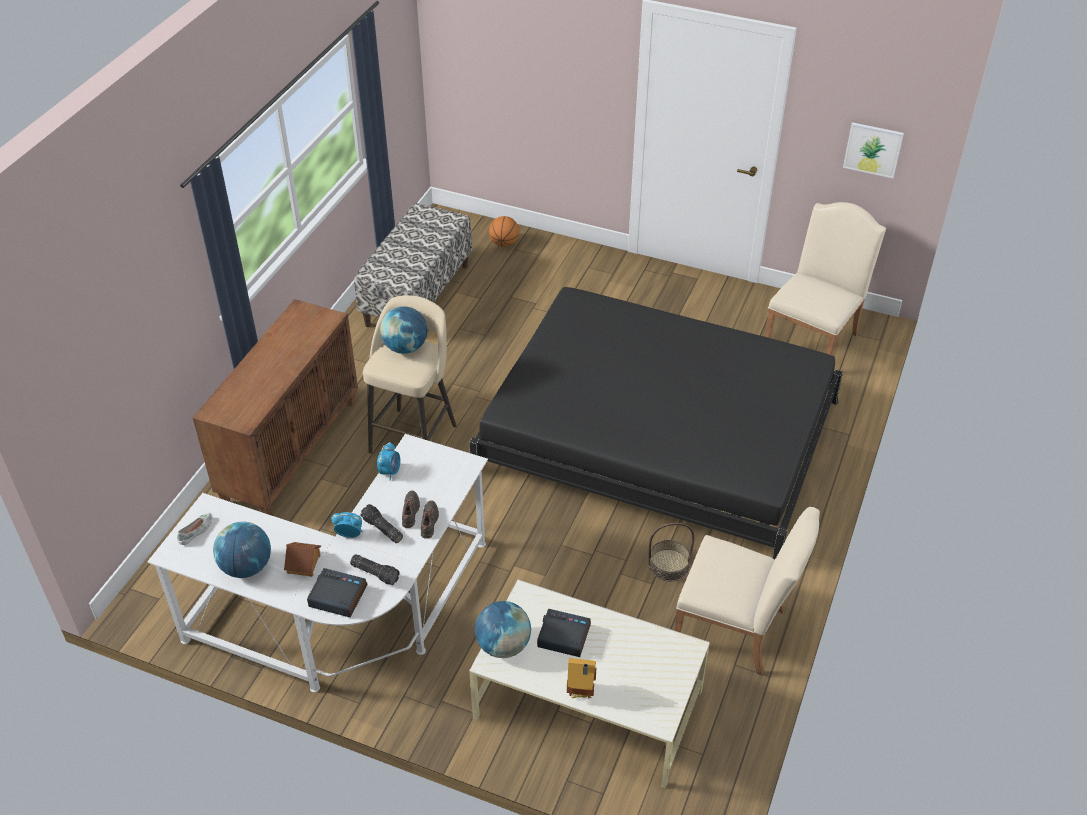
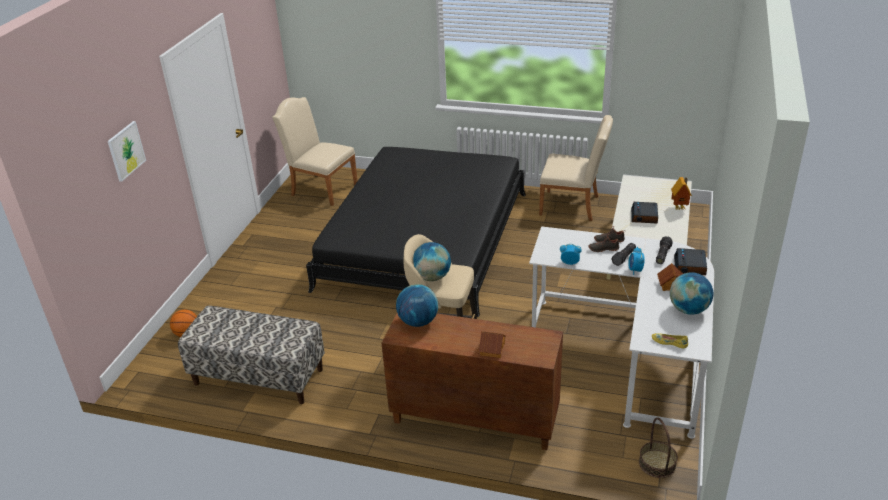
camera: 95 degrees left, 10 degrees down
(196, 531) = (669, 342): white shoe -> yellow shoe
(246, 375) = (492, 349): none -> toy house
(503, 646) = (662, 235): globe -> globe (418, 322)
(668, 565) = (534, 229): basket -> basket (657, 463)
(736, 630) = (574, 206): beige chair -> beige chair turned 90 degrees clockwise
(873, 149) = (266, 65): picture -> picture (126, 151)

